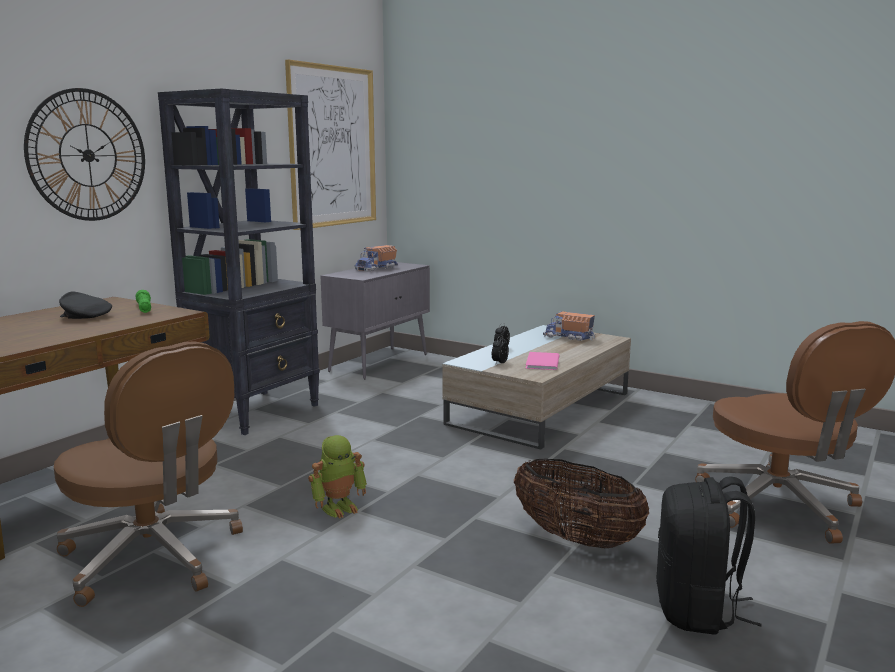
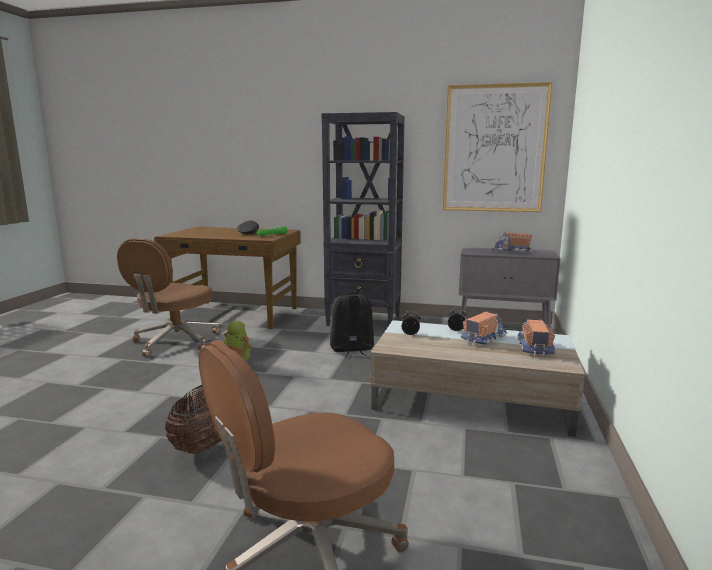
camera: 70 degrees right, 0 degrees up
(88, 155) = (294, 154): wall clock -> none
(534, 345) = (483, 339): none -> toy truck
(541, 362) = (429, 346): pink book -> none
(698, 610) = (103, 499): black backpack -> black backpack (351, 349)

